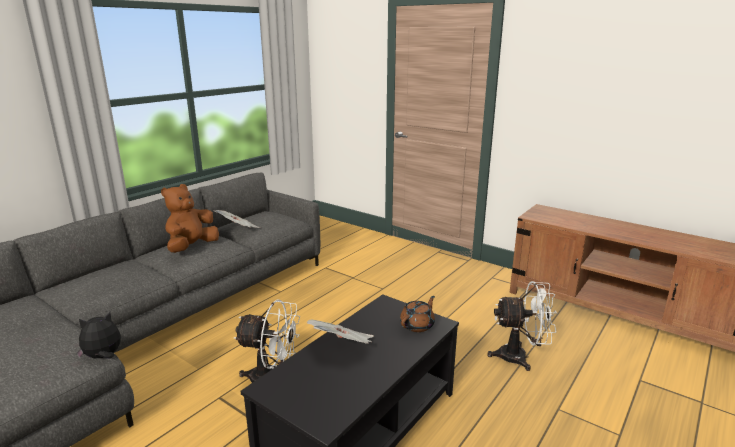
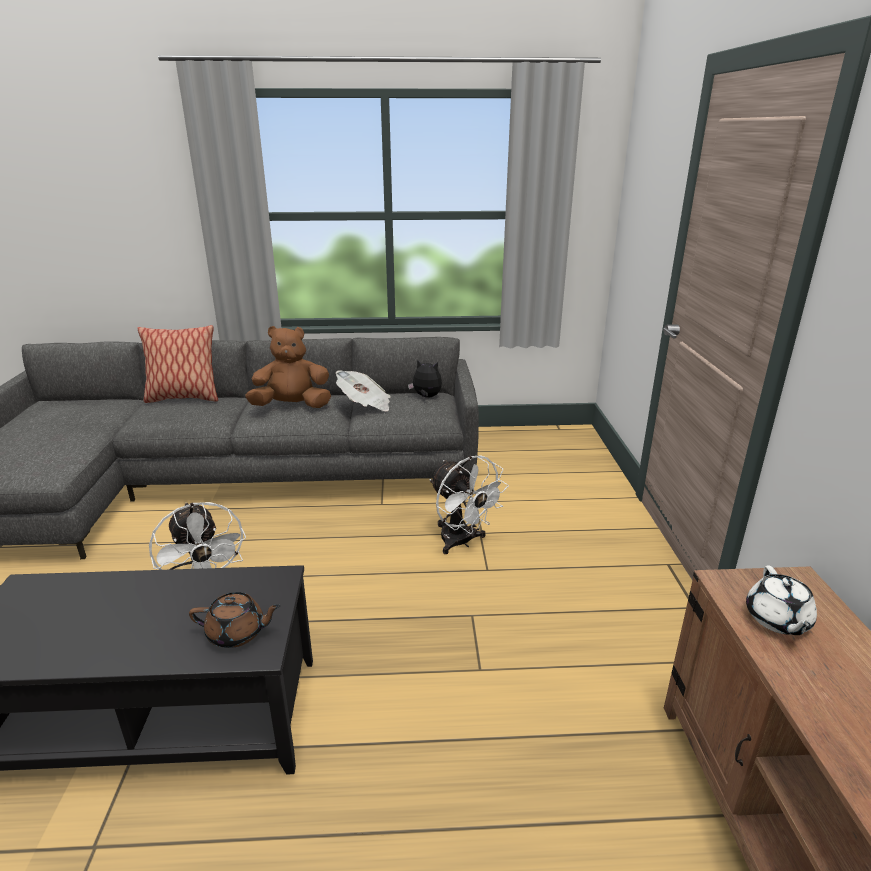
camera: 50 degrees right, 5 degrees up
(81, 276) = (184, 398): none -> pillow
(103, 357) = (56, 479): plush toy -> plush toy (426, 397)
(343, 346) = (137, 597): newspaper -> none
(520, 357) = (469, 819): white fan -> white fan (462, 542)
(557, 218) = (777, 620): none -> white teapot

